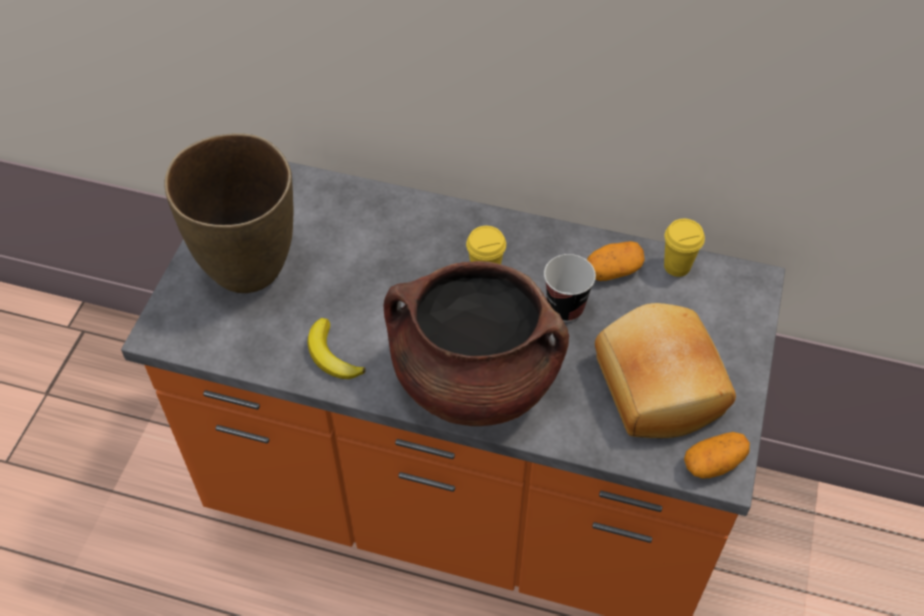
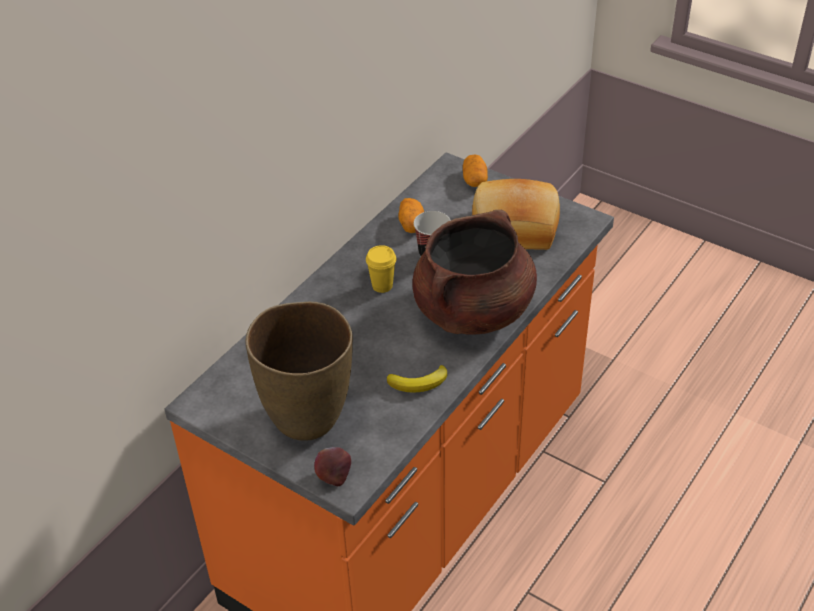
camera: 70 degrees left, 10 degrees down
(172, 316) = (334, 475): none -> apple
(677, 266) = (422, 195): yellow cup -> none
(714, 463) = (579, 222): potato -> potato (474, 180)

